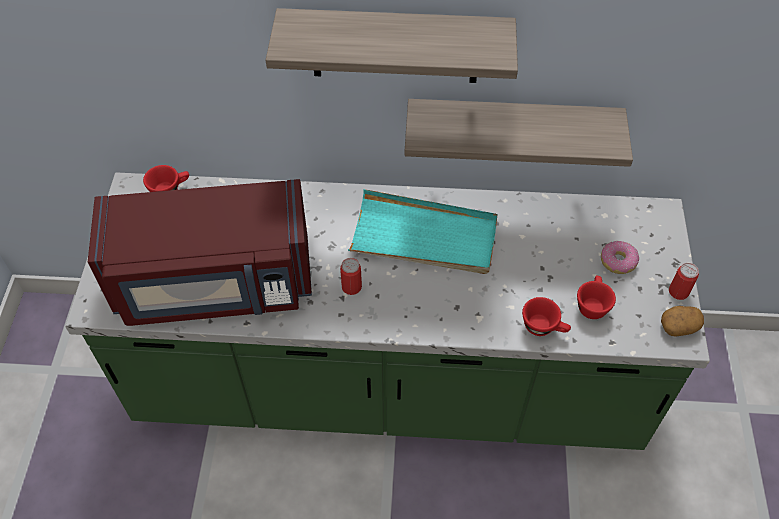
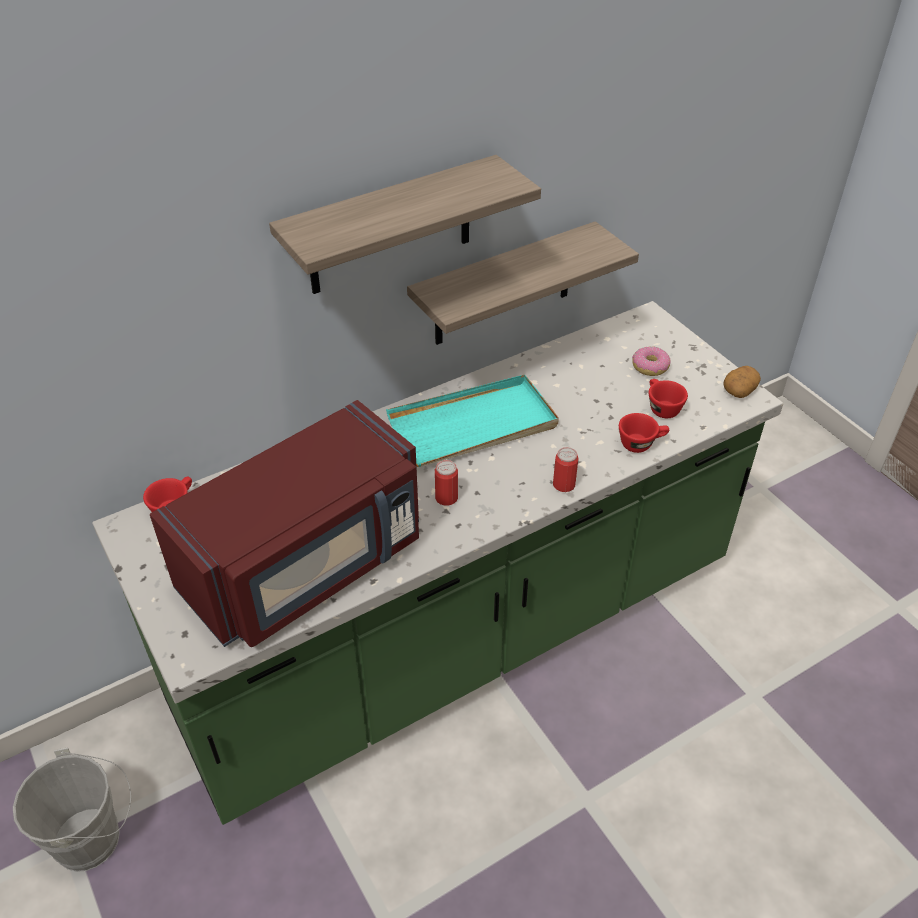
camera: 35 degrees left, 10 degrees down
(69, 378) = (95, 838): none -> grey bucket
(678, 292) = (715, 366): can -> can (564, 484)

